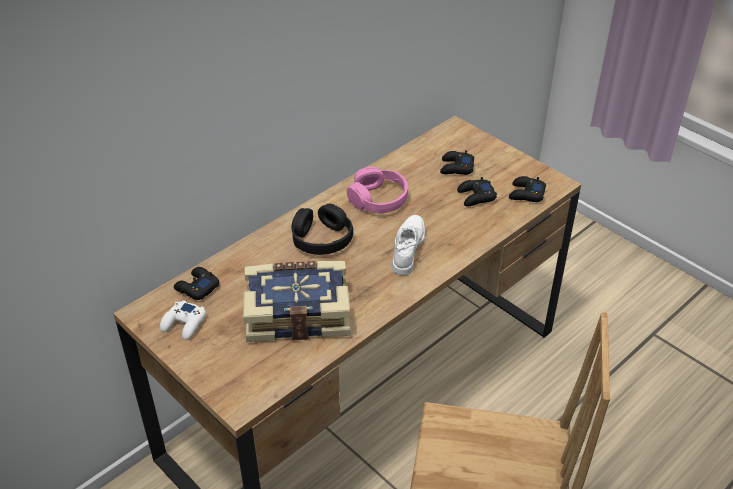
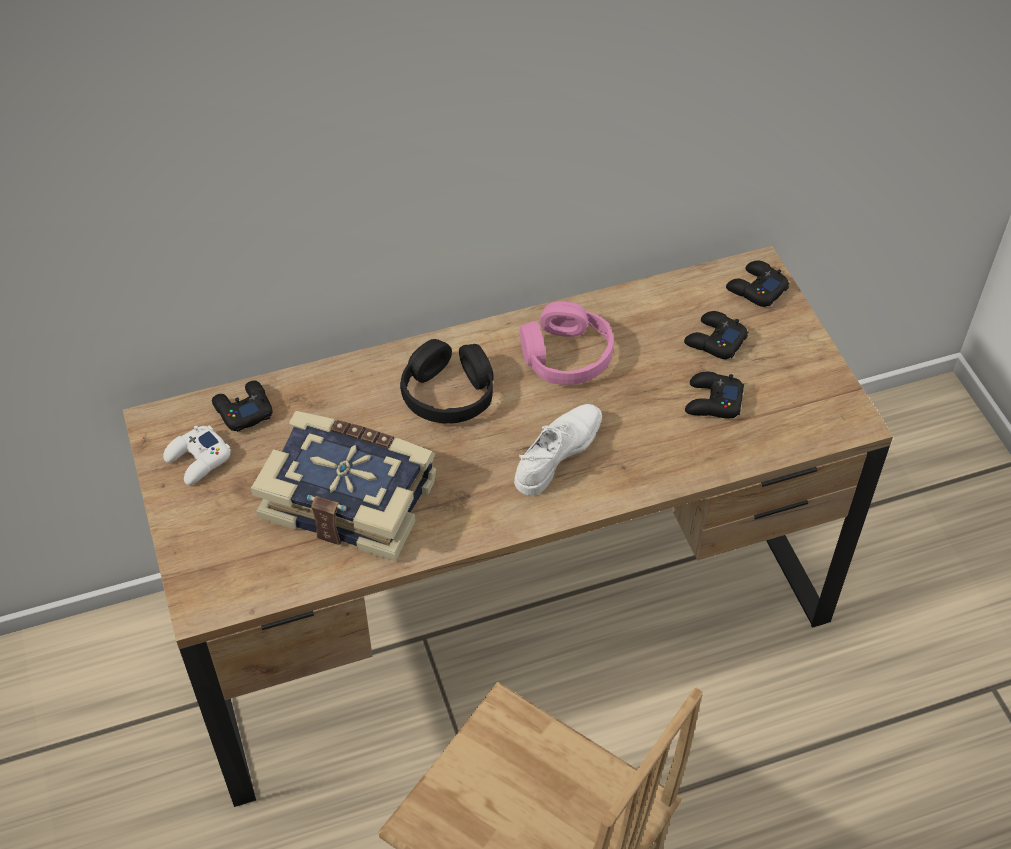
camera: 25 degrees right, 10 degrees up
(526, 194) = (793, 424): black game controller -> black game controller (756, 289)

